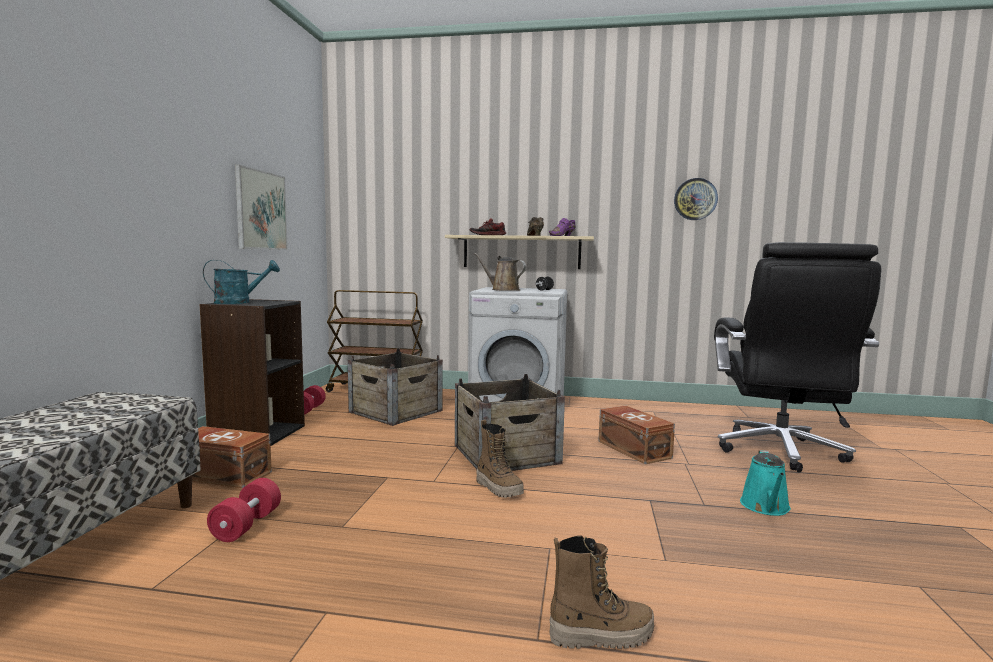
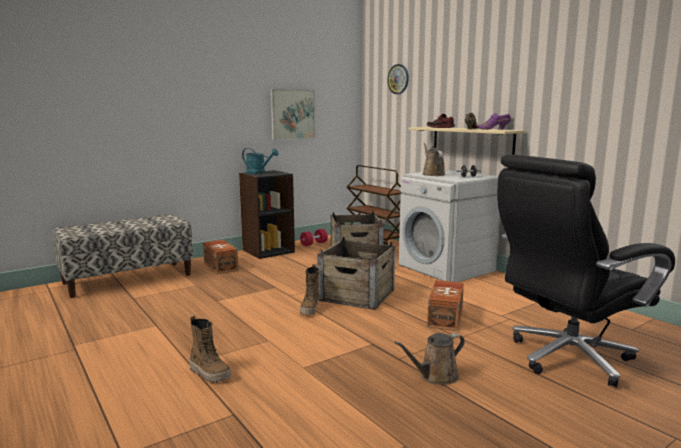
camera: 45 degrees right, 5 degrees up
(246, 525) = (190, 288): red dumbbell -> none
(695, 199) = (621, 91): wall clock -> wall clock (398, 79)
(766, 507) = (435, 376): turquoise watering can -> brown watering can

